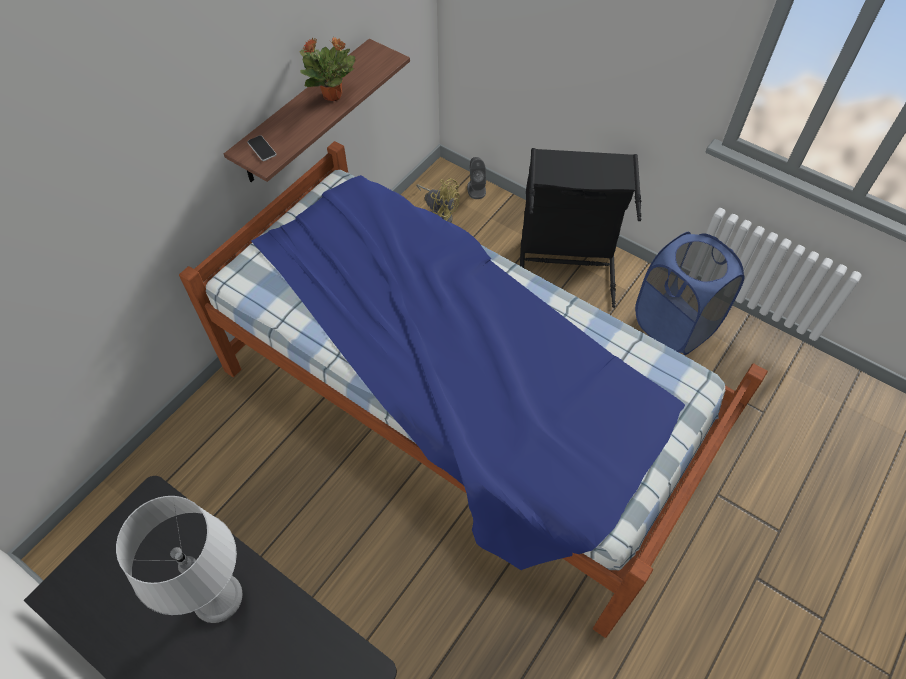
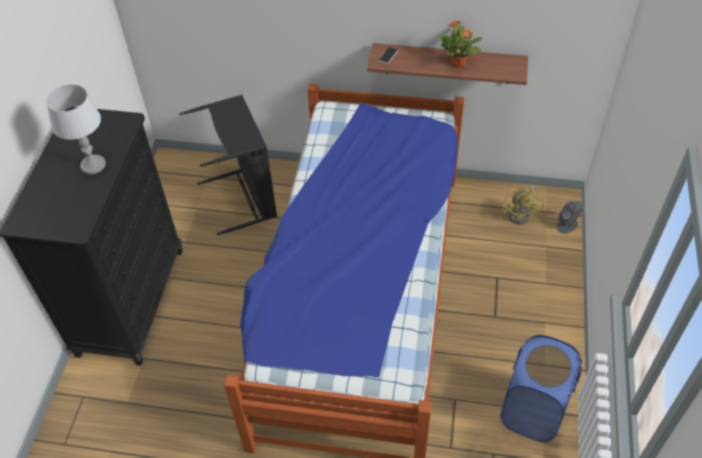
camera: 65 degrees right, 5 degrees down
(566, 264) = (538, 313): black laundry basket -> black laundry basket (246, 197)

